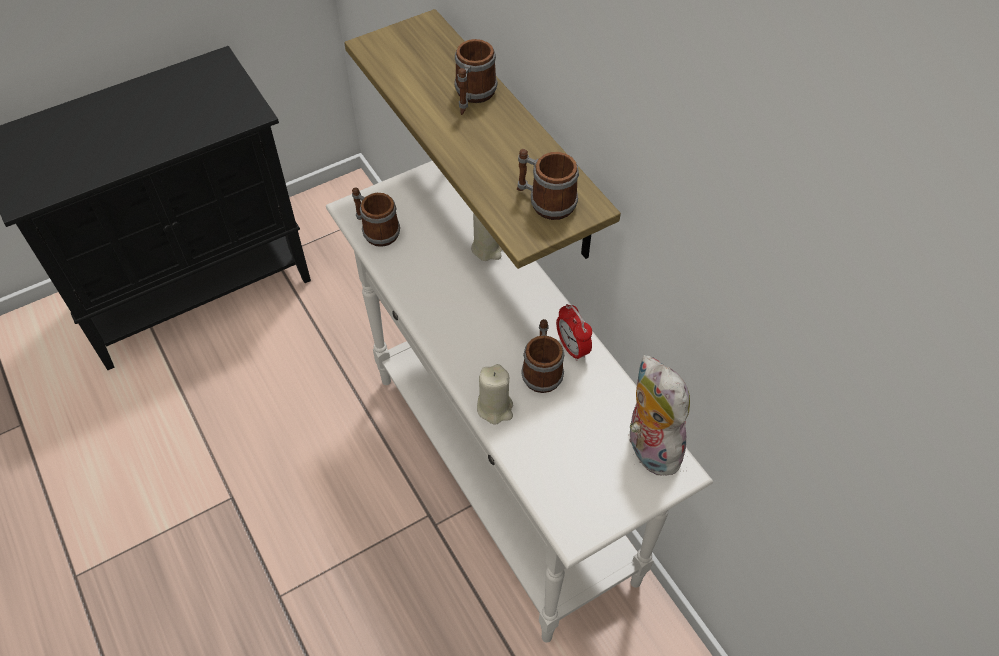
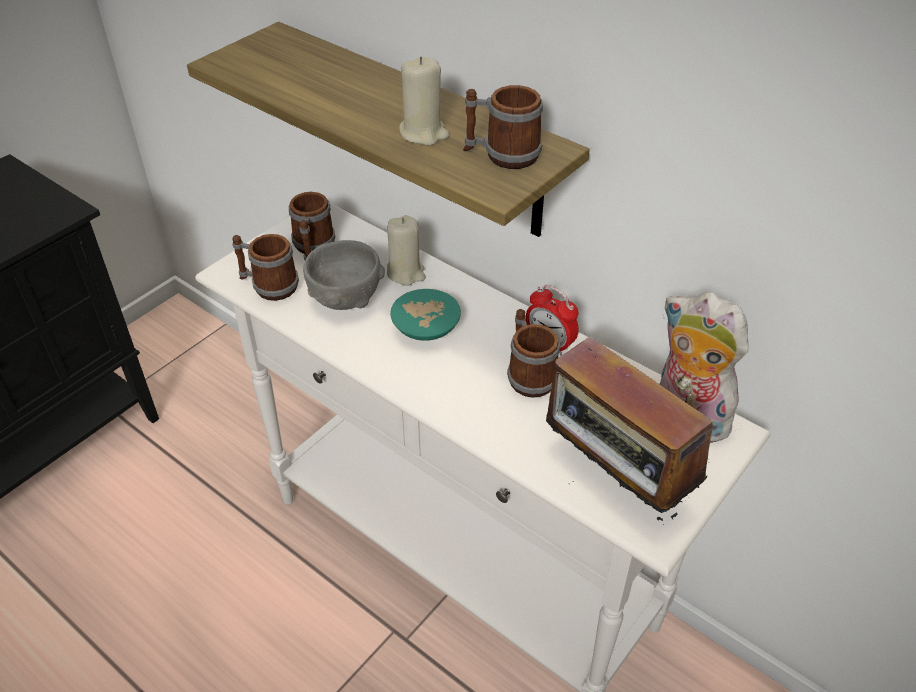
camera: 20 degrees left, 10 degrees down
(431, 258) = (346, 297): none -> grey bowl
(472, 96) = (364, 83): mug -> mug (313, 249)
(479, 303) = (423, 327): none -> turquoise bowl
(495, 407) = (495, 426): beige candle -> beige candle (423, 133)
(563, 482) = (614, 481): none -> radio

